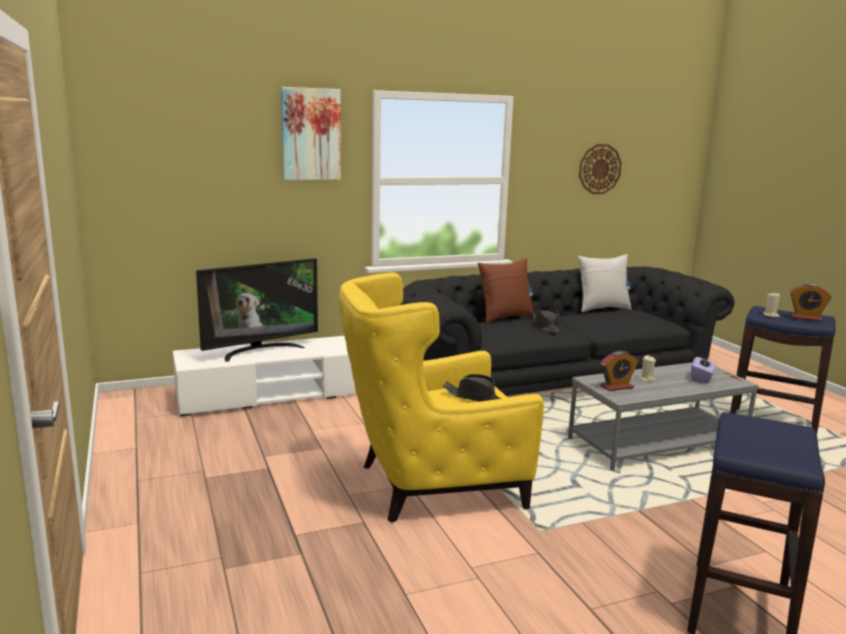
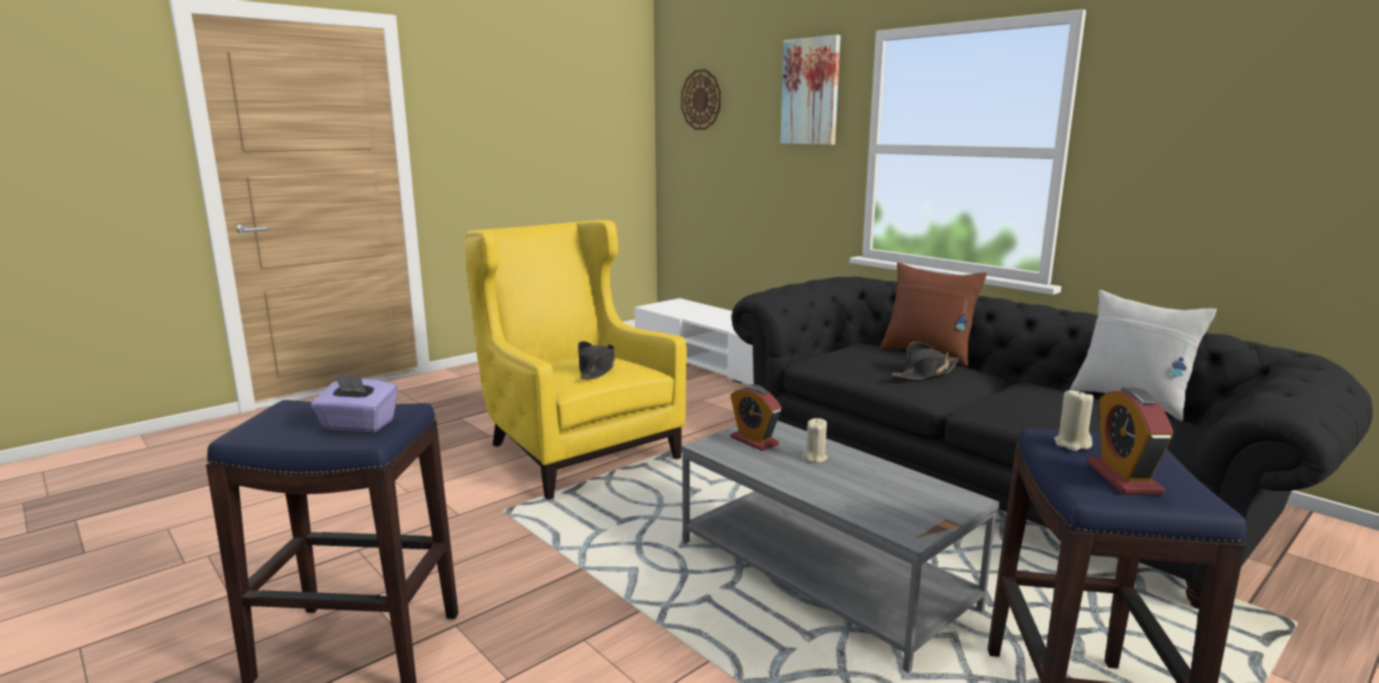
camera: 70 degrees right, 0 degrees up
(260, 350) = (714, 314): television -> none
(599, 169) = (1288, 137): wall clock -> wall clock (701, 100)
(702, 378) = (881, 499): purple tissue box -> purple tissue box (358, 425)

